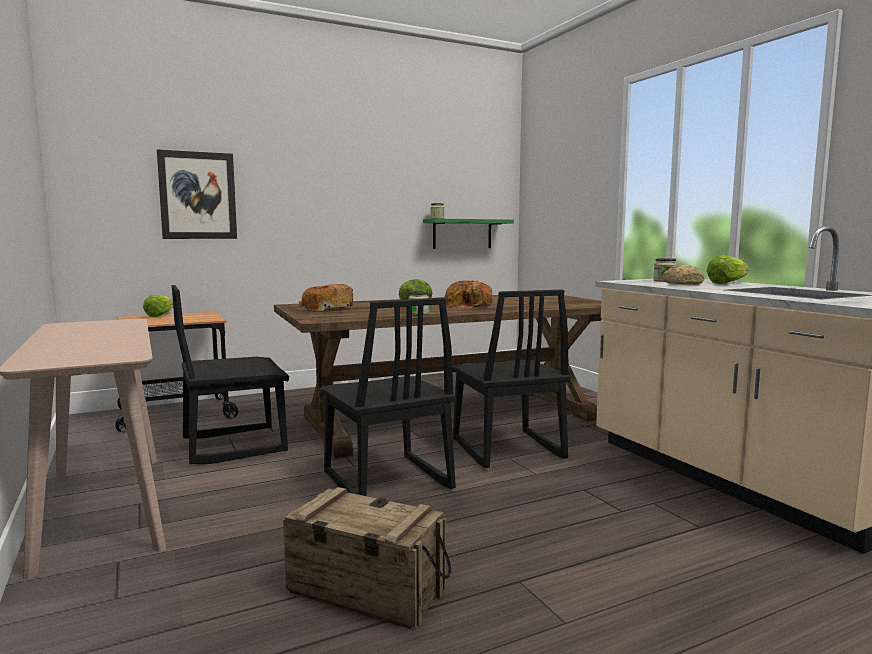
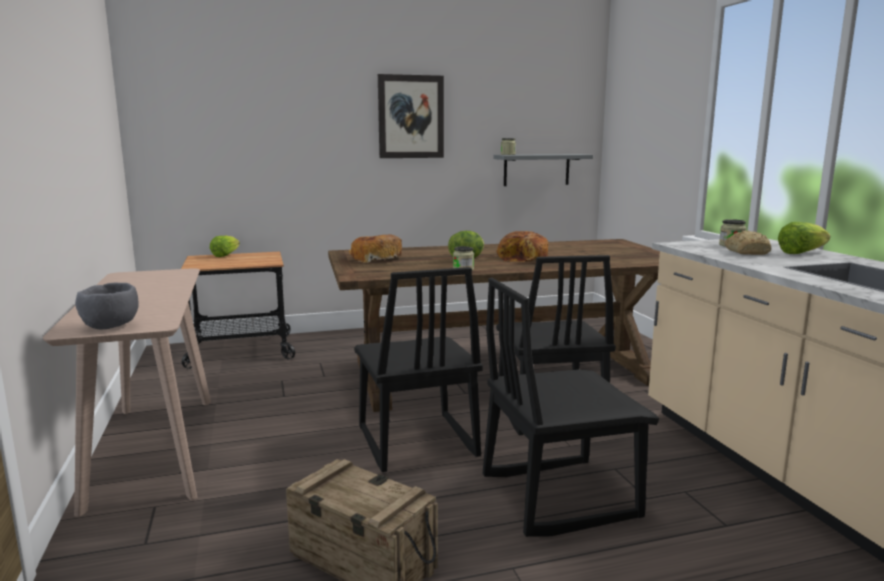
camera: 10 degrees right, 5 degrees up
(76, 359) = (112, 326): none -> grey bowl
(198, 195) = (261, 136): picture -> picture (411, 117)
(234, 445) = (283, 389): black chair -> black chair (558, 496)
(462, 234) = (536, 169): green shelf -> grey shelf

